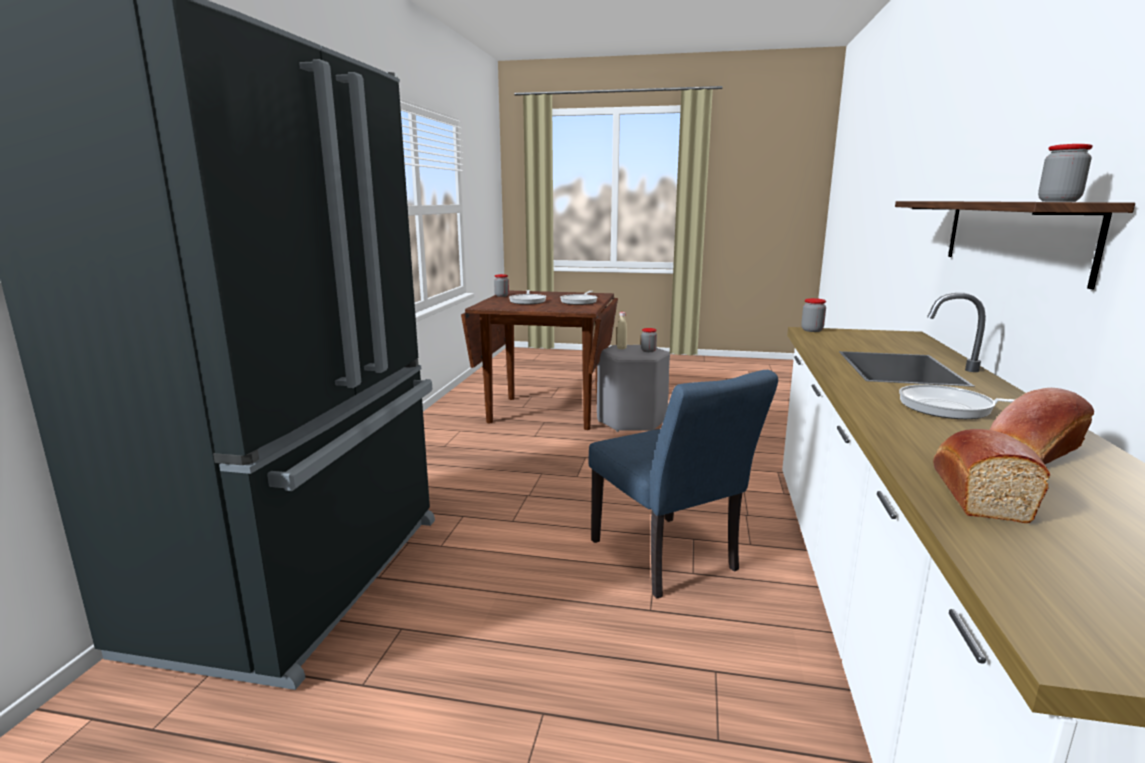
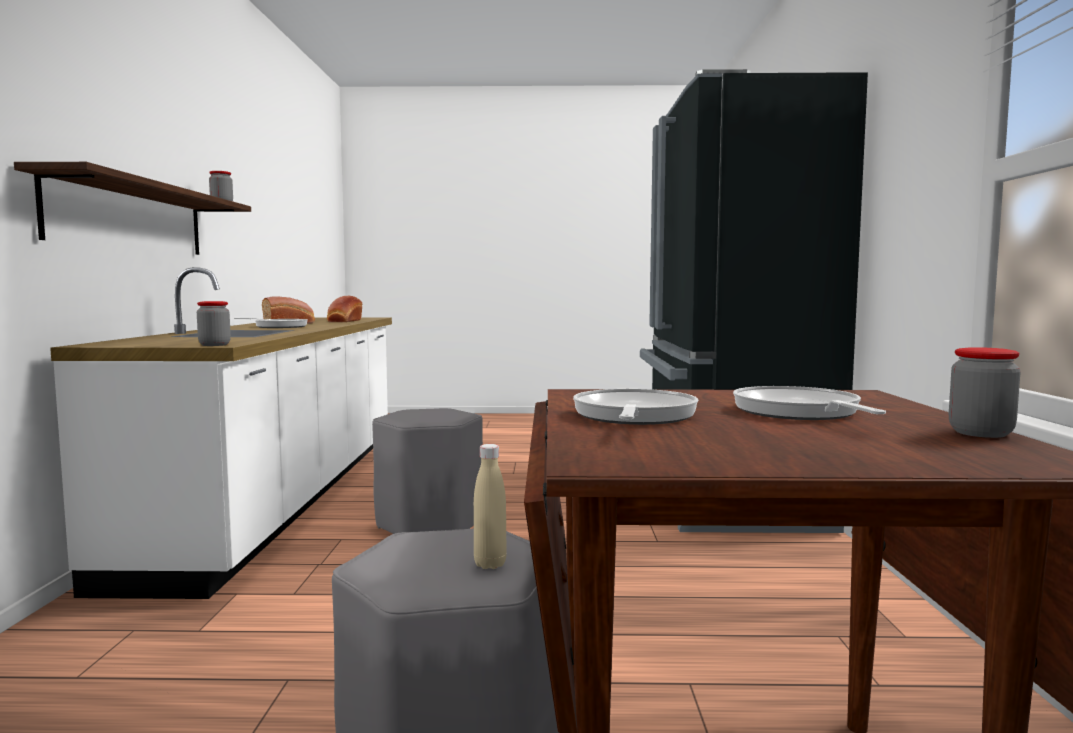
camera: 170 degrees right, 10 degrees down
(648, 351) = (404, 557): jar -> none
(669, 560) = (430, 524): blue chair -> grey stool

